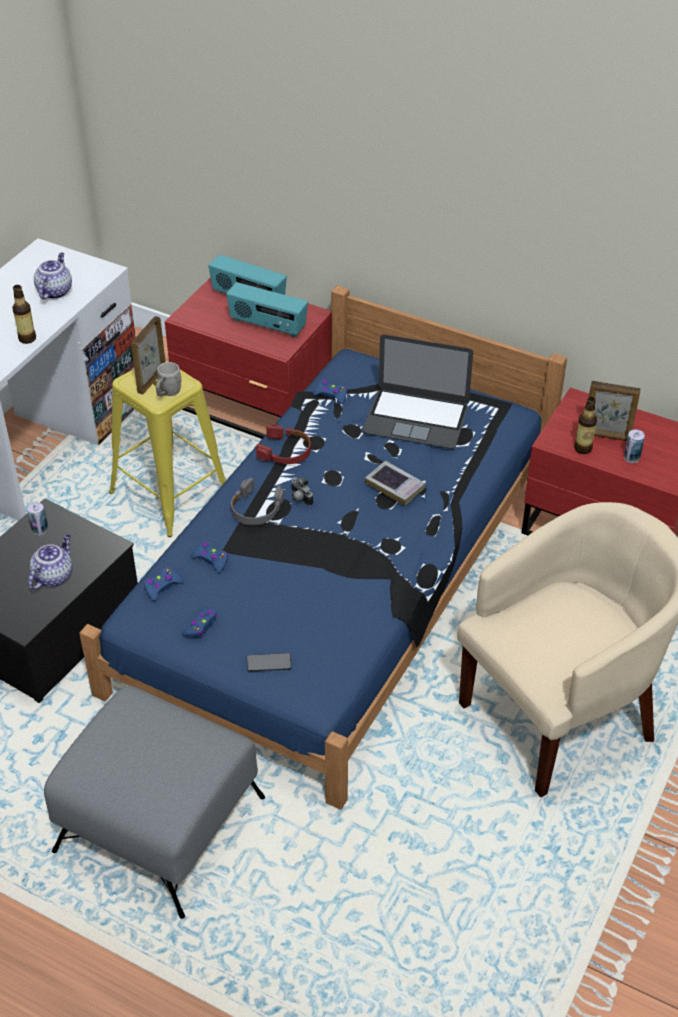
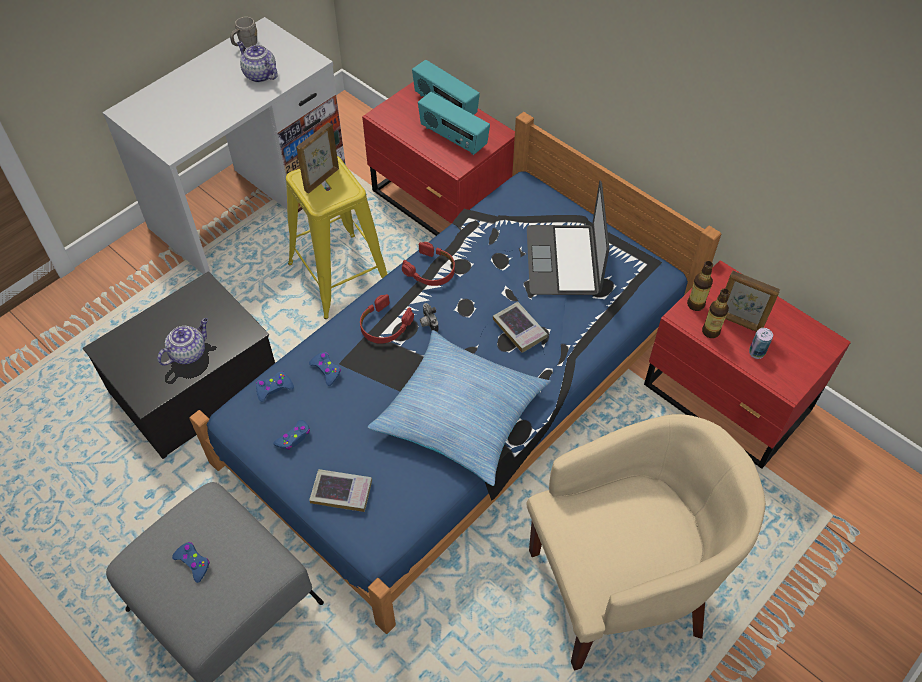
camera: 15 degrees right, 10 degrees up
(27, 338) = (217, 120): bottle -> bottle (695, 304)
(40, 530) = (193, 303): can -> none
(54, 291) = (259, 74): teapot -> teapot turned 75 degrees counterclockwise
(168, 393) = (331, 196): grey mug -> grey mug (245, 44)
(256, 509) = (384, 325): grey headphones -> red headphones
(269, 663) = (341, 492): phone -> book
(331, 395) = (492, 219): blue game controller -> blue game controller (193, 563)
(363, 571) = (460, 414): none -> pillow
(416, 418) = (563, 260): laptop -> laptop turned 60 degrees clockwise

